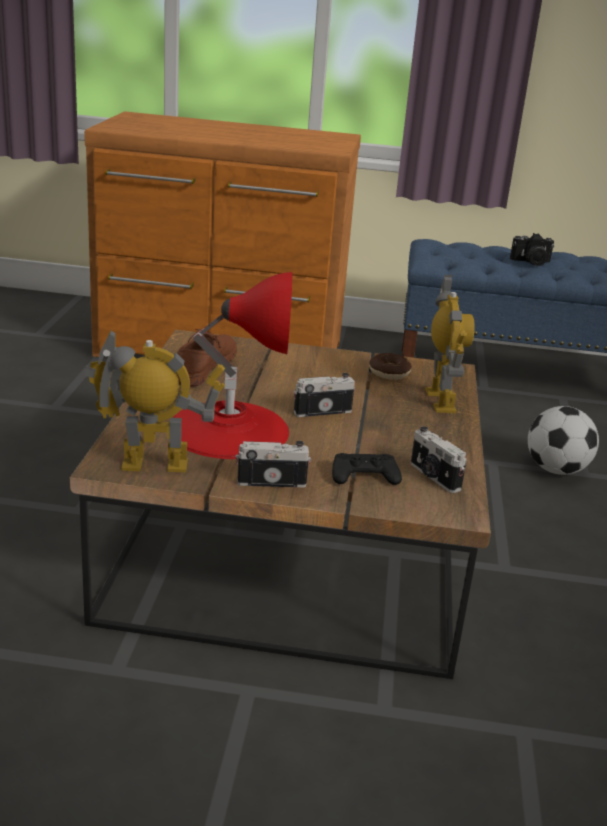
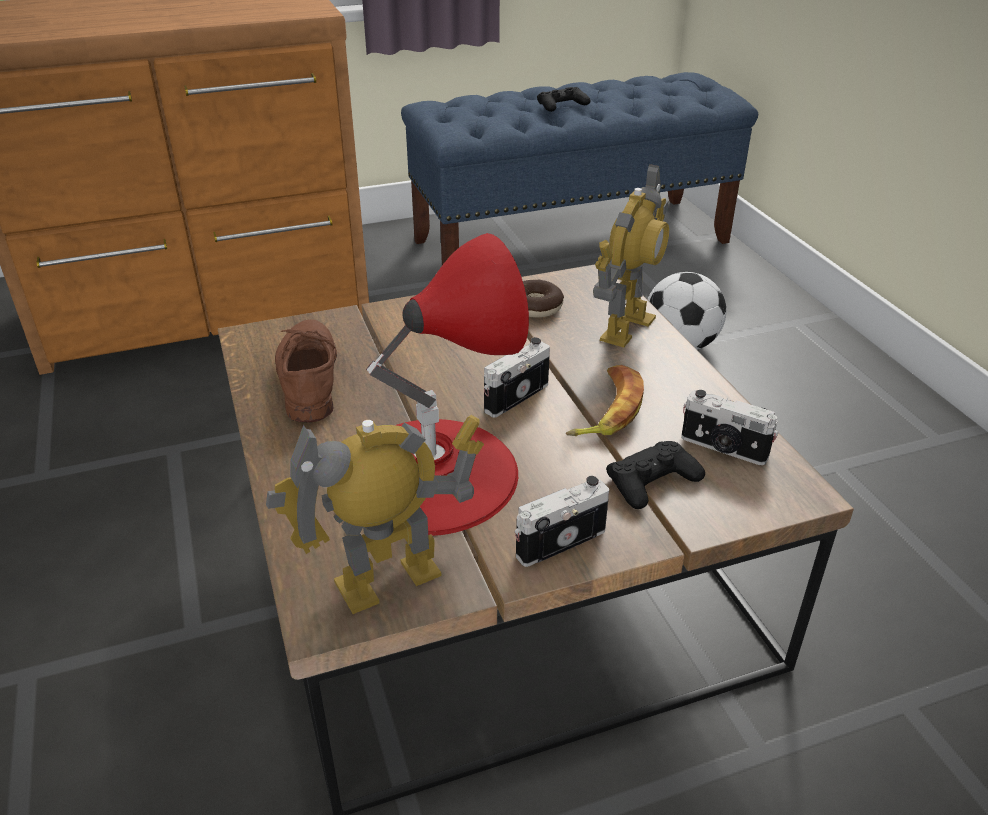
camera: 25 degrees left, 10 degrees up
(376, 435) = (606, 409): none -> banana
(441, 400) = (625, 328): toy robot -> toy robot turned 60 degrees clockwise
(531, 262) = (562, 105): camera -> black game controller

